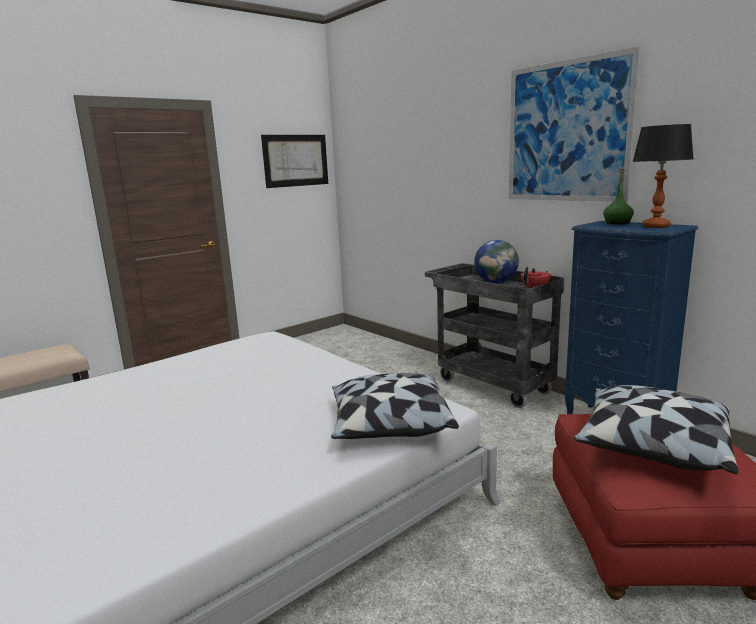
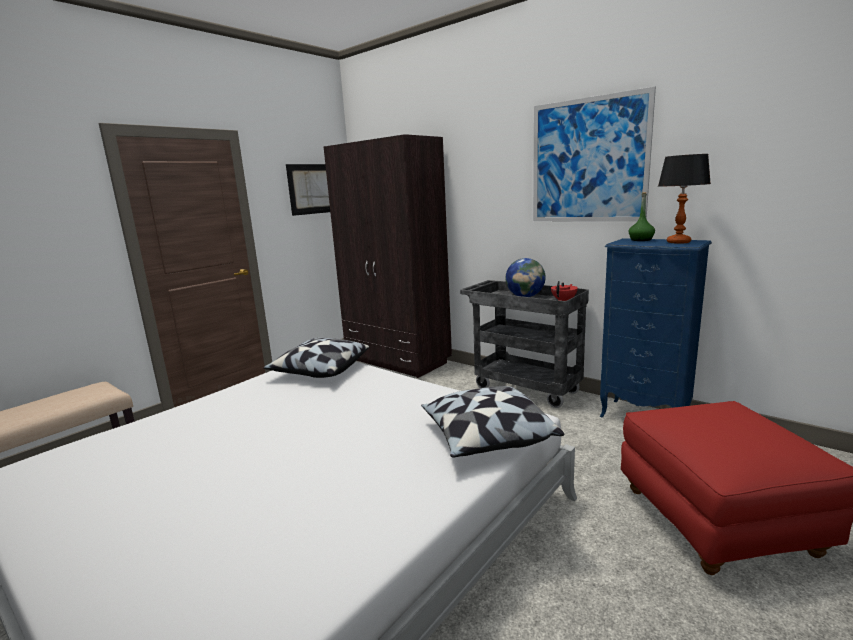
camera: 10 degrees left, 0 degrees up
(368, 346) = (397, 361): none -> brown wardrobe
(651, 446) = (727, 435): pillow -> pillow (320, 371)

